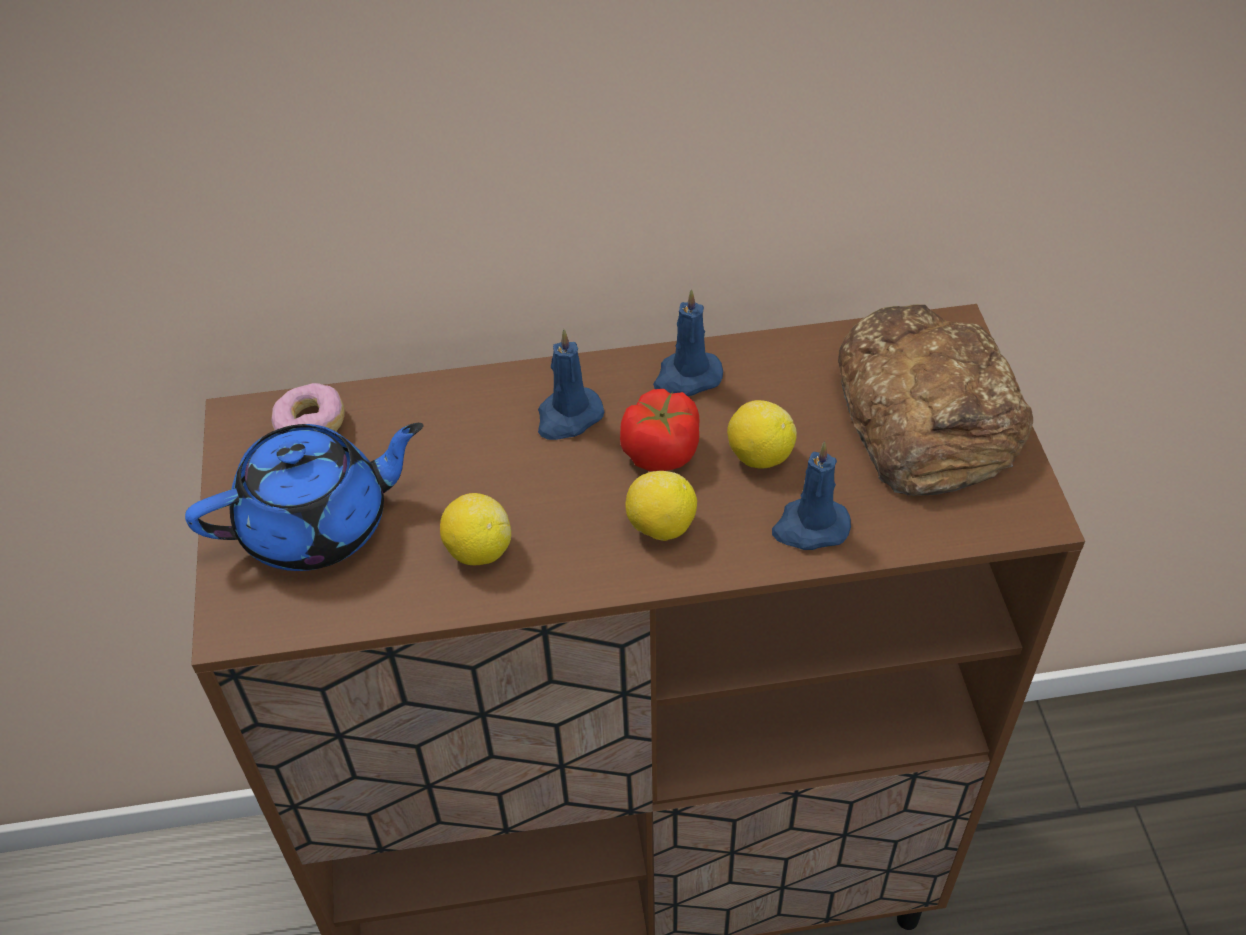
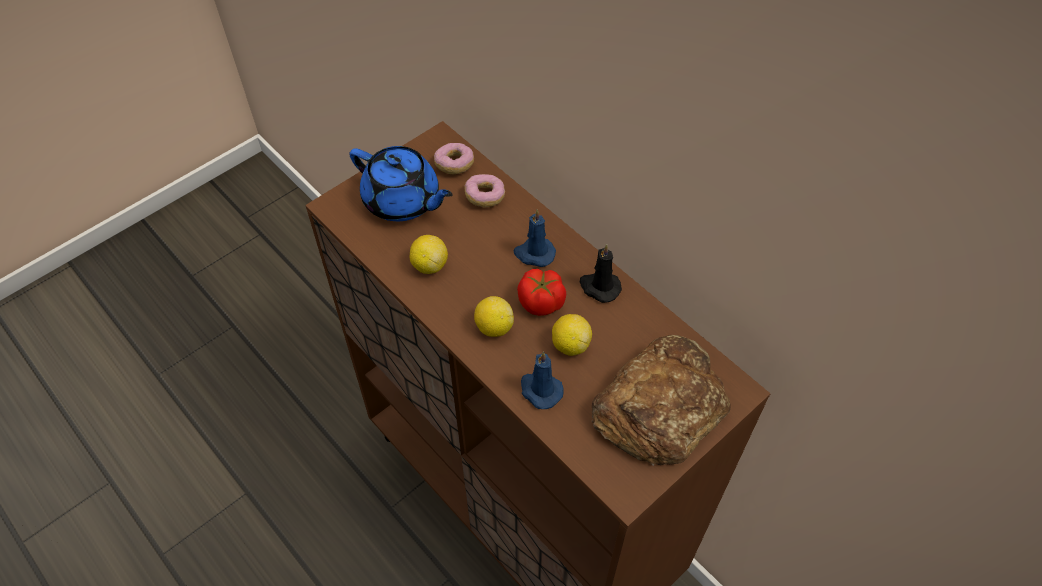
camera: 55 degrees right, 5 degrees up
(410, 420) = (485, 196): none -> donut
(686, 377) = (599, 287): blue candle -> black candle

